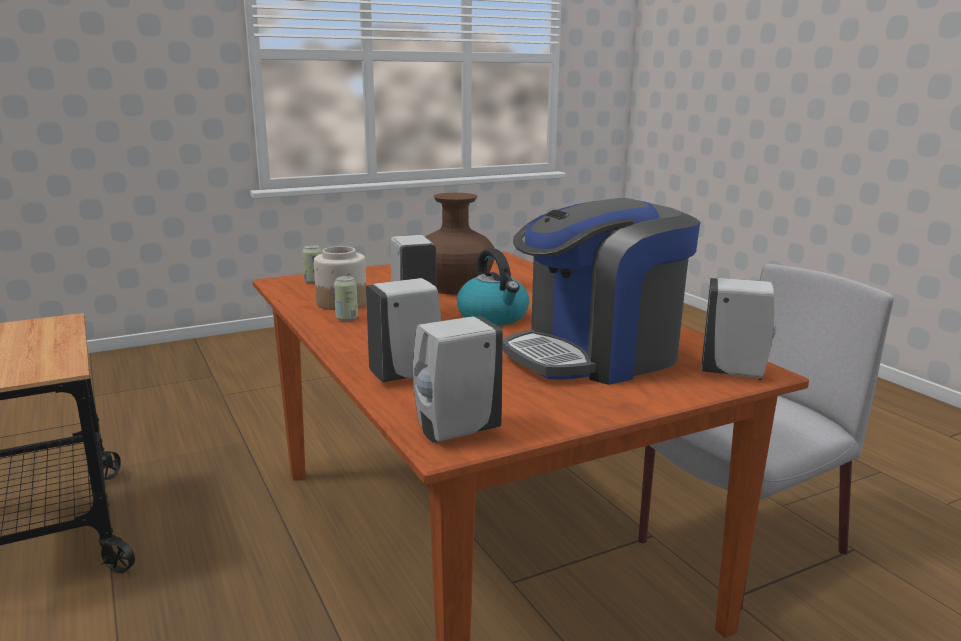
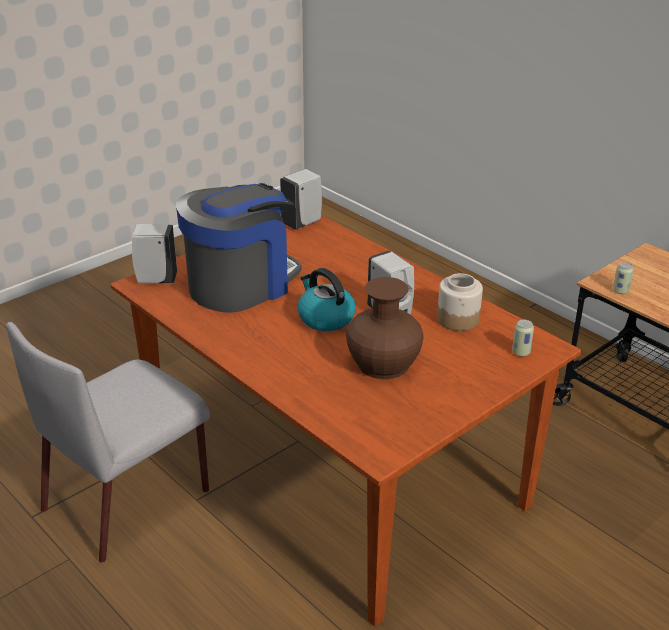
camera: 165 degrees right, 15 degrees up
(346, 318) = (433, 299): can -> can (620, 291)
(407, 375) = (348, 252): white soap dispenser -> none

